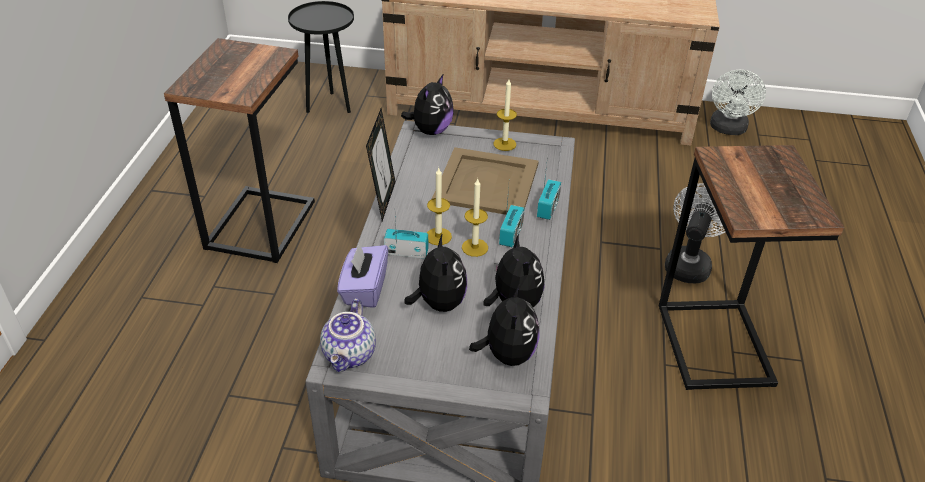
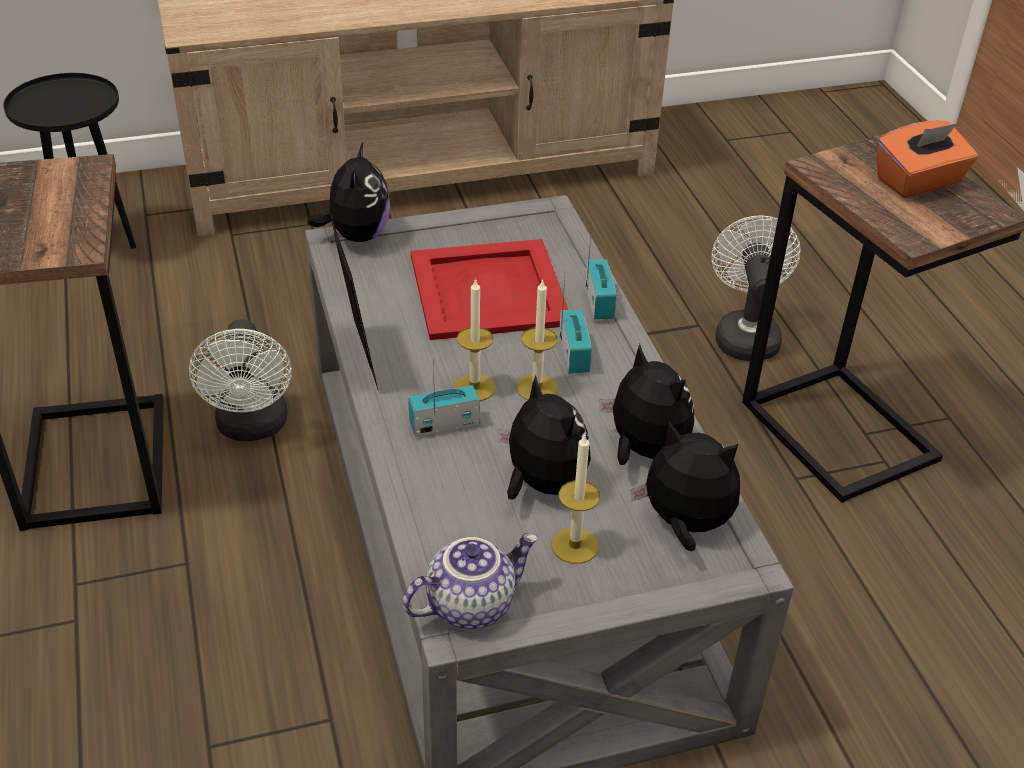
camera: 25 degrees left, 0 degrees up
(350, 355) = (470, 603): teapot -> teapot turned 105 degrees counterclockwise
(364, 289) = (422, 499): purple tissue box -> none
(487, 182) = (489, 289): beige tray -> red tray
(504, 144) = (477, 228): candle -> candle (575, 545)
(507, 354) = (684, 524): plush toy -> plush toy turned 45 degrees counterclockwise
(728, 129) = (686, 142): white fan -> white fan (252, 427)
(779, 183) = (918, 182): none -> orange tissue box

